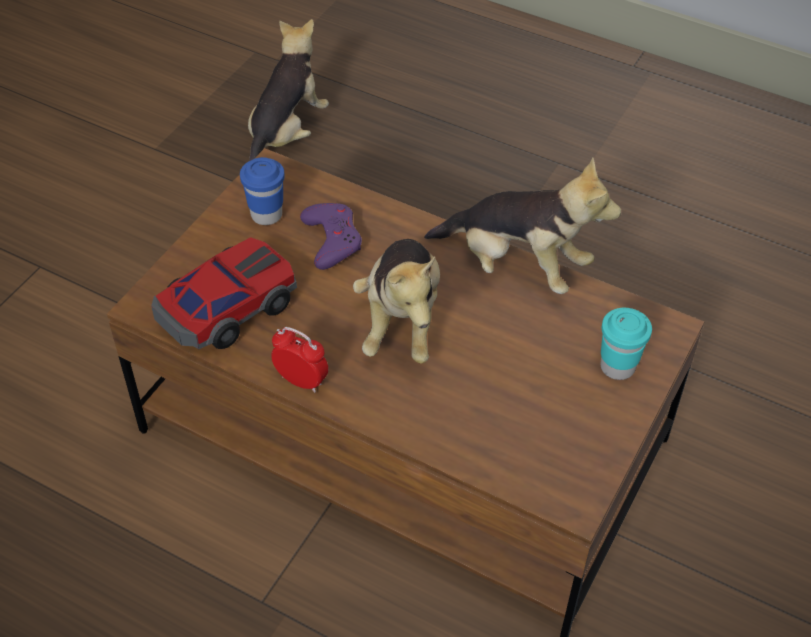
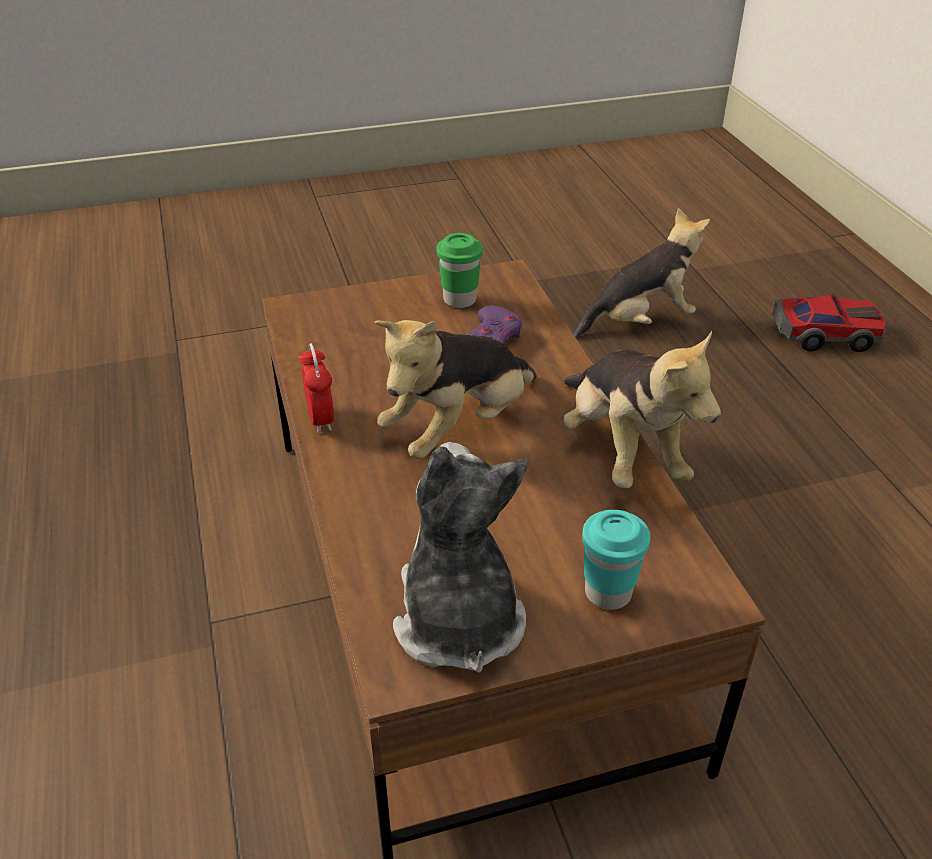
camera: 45 degrees right, 10 degrees down
(227, 307) = (343, 340): toy car -> toy car (825, 334)
(266, 215) = (459, 300): blue cup -> green cup
(563, 447) = (458, 619): none -> plush toy

